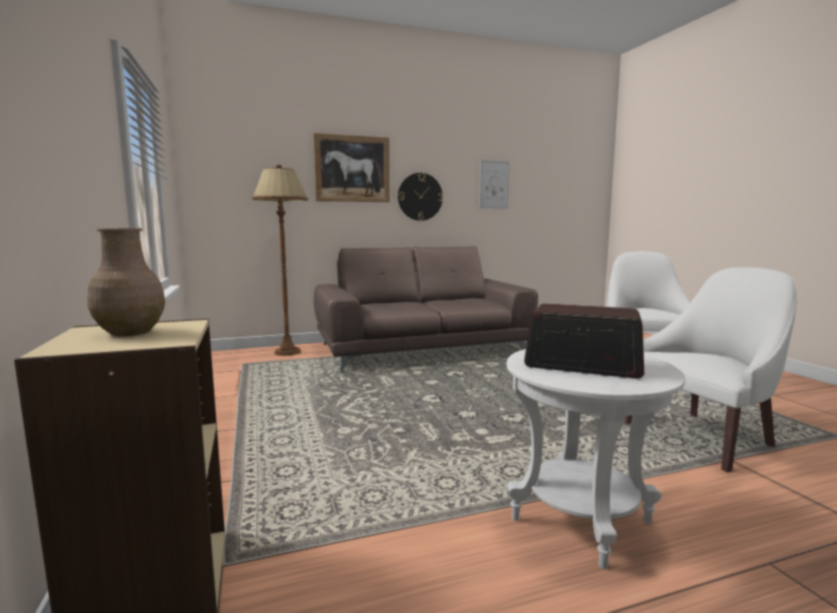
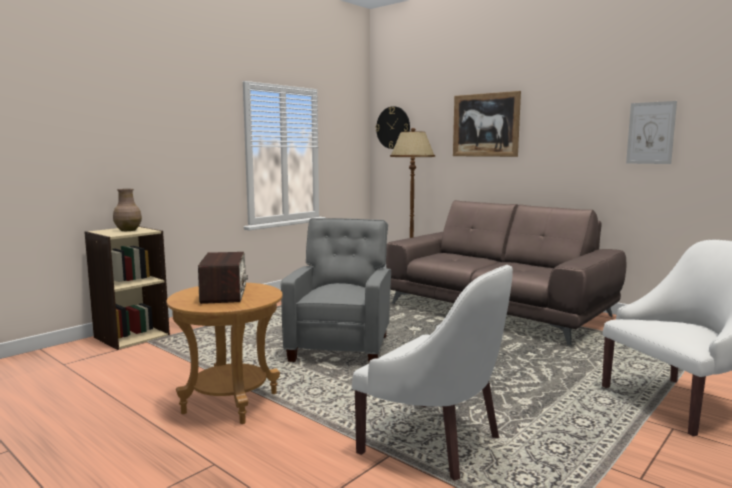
camera: 60 degrees right, 0 degrees up
(420, 197) = (551, 150): wall clock -> wall clock (393, 127)
(444, 421) = (341, 346): none -> grey armchair
(580, 520) = (230, 403): white side table -> brown side table

